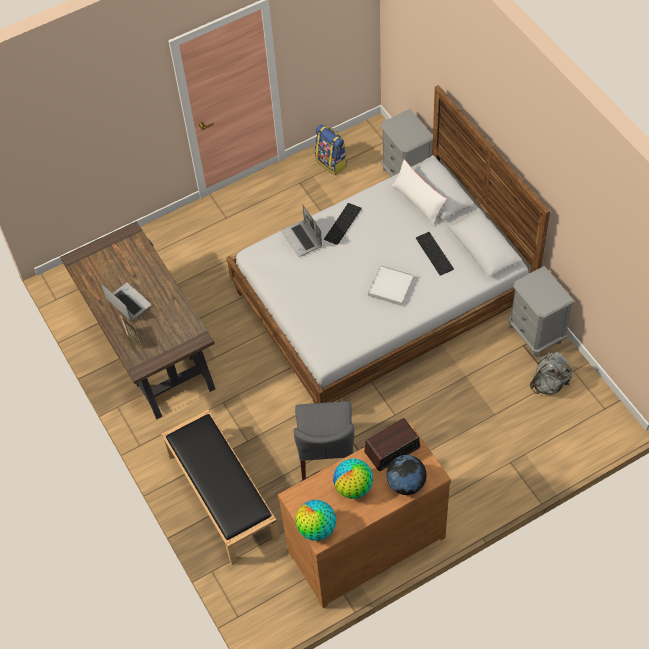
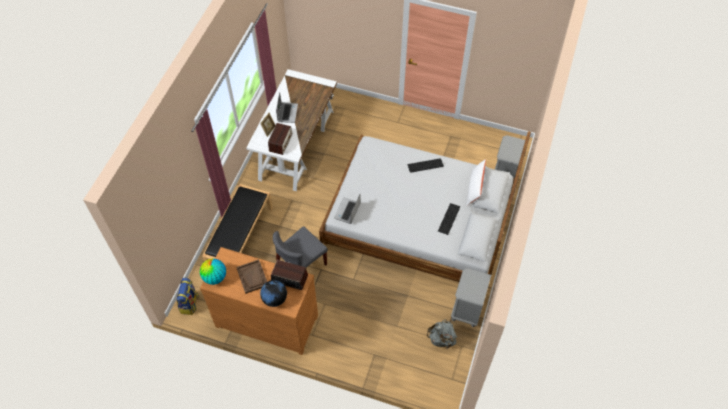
camera: 45 degrees right, 0 degrees up
(147, 342) = (296, 145): brown desk -> white desk
(166, 339) = (280, 142): none -> radio
(302, 239) = (398, 155): laptop -> laptop (347, 211)
(332, 163) = (477, 140): backpack -> backpack (190, 304)
(353, 487) = (252, 277): globe -> brown tray
(390, 286) = (408, 214): white tray -> none

